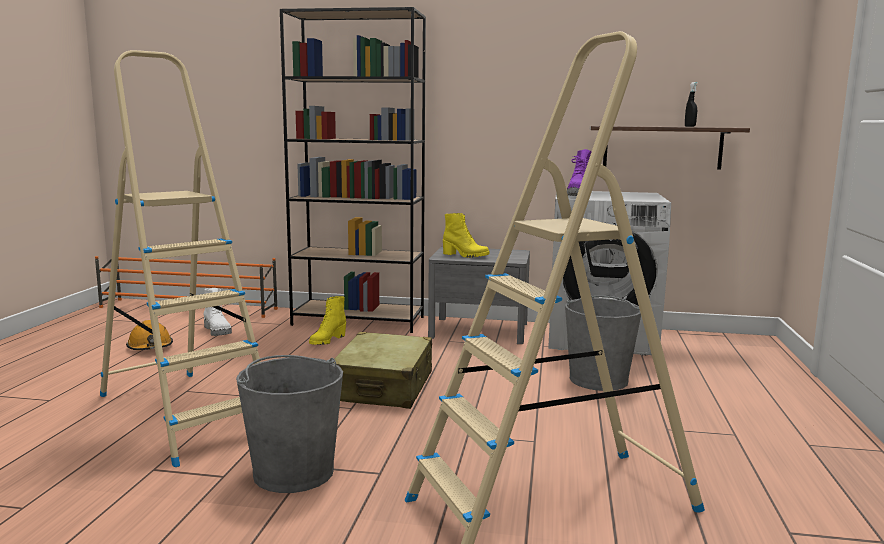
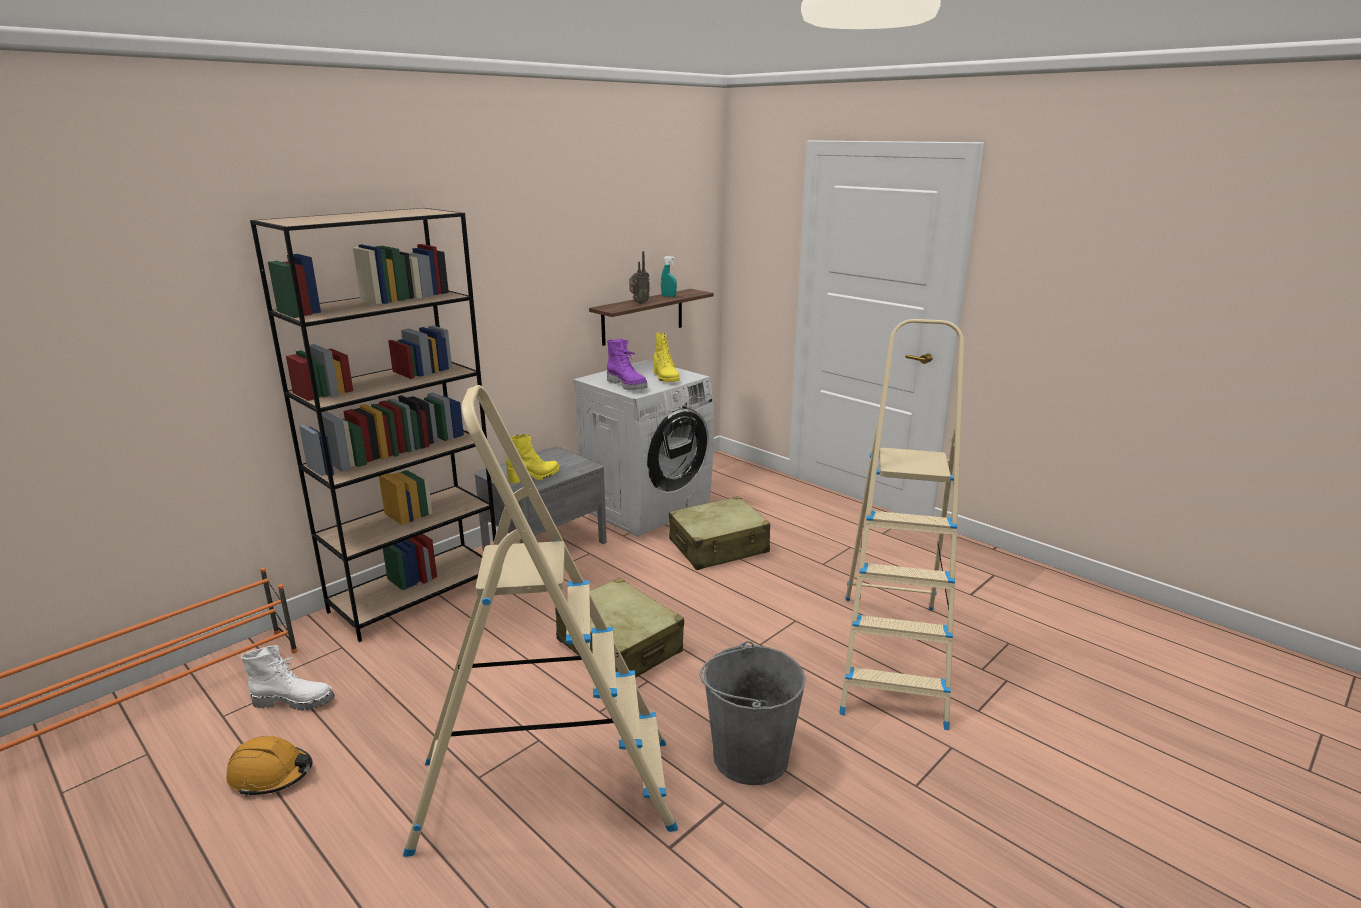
camera: 55 degrees left, 10 degrees up
(327, 341) = (450, 635): yellow boot -> yellow boot (665, 378)
(598, 379) = (719, 547): grey bucket -> beige suitcase
(641, 126) = (639, 303): none -> radio
(690, 126) = (668, 296): black spray bottle -> turquoise spray bottle

